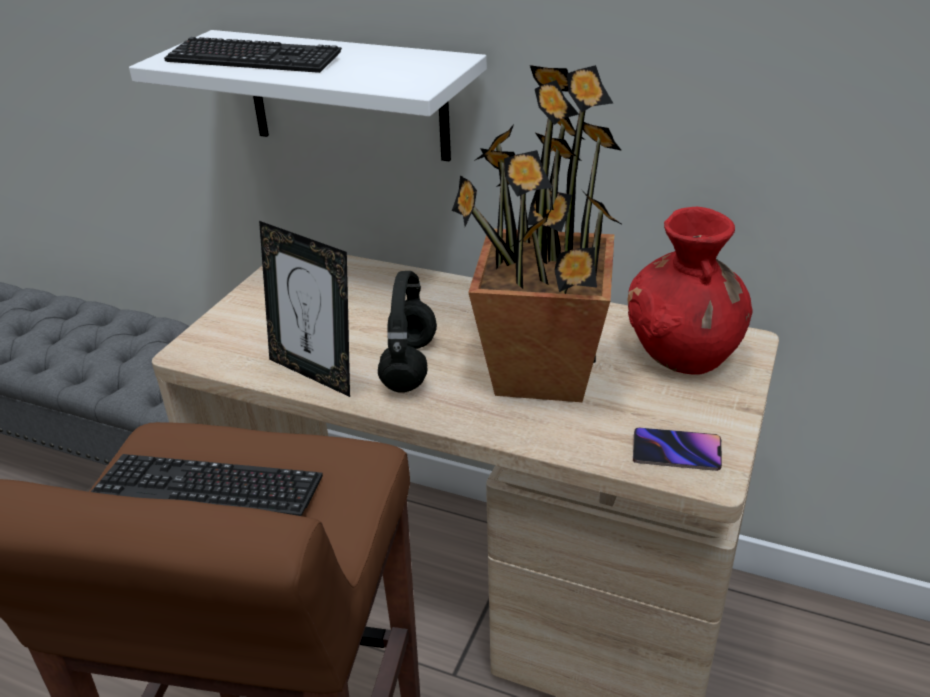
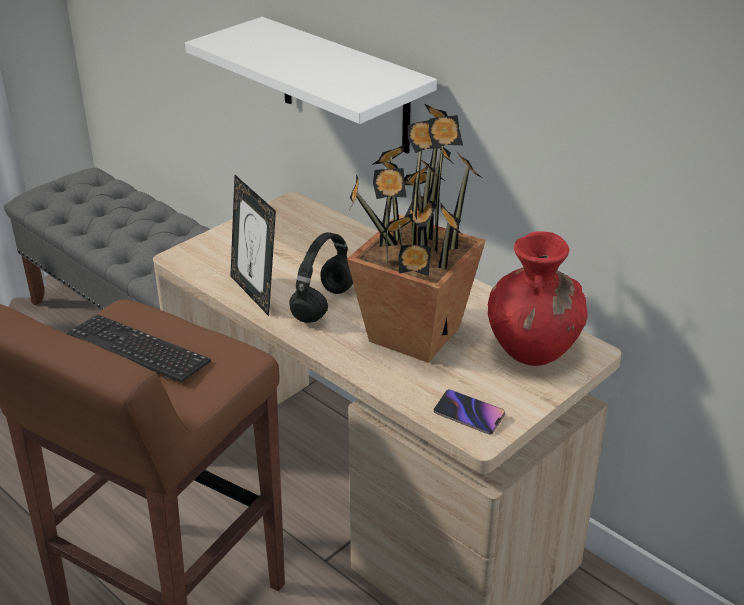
camera: 20 degrees right, 0 degrees up
(253, 59) = (269, 52): keyboard -> none

